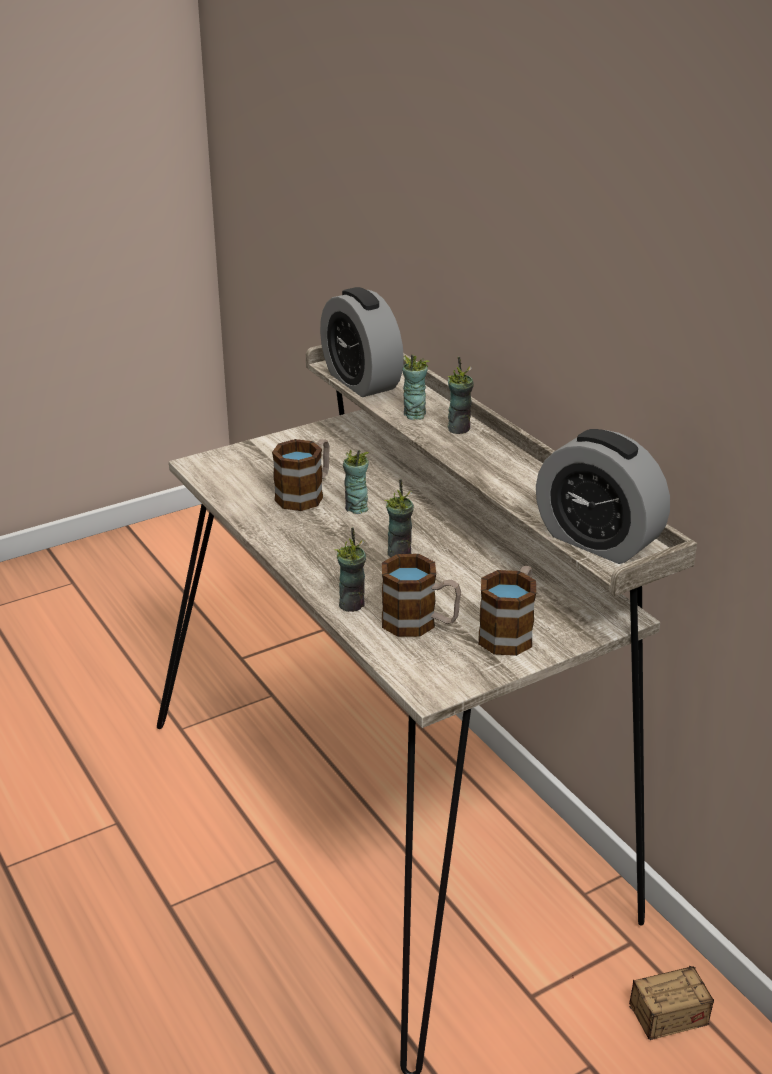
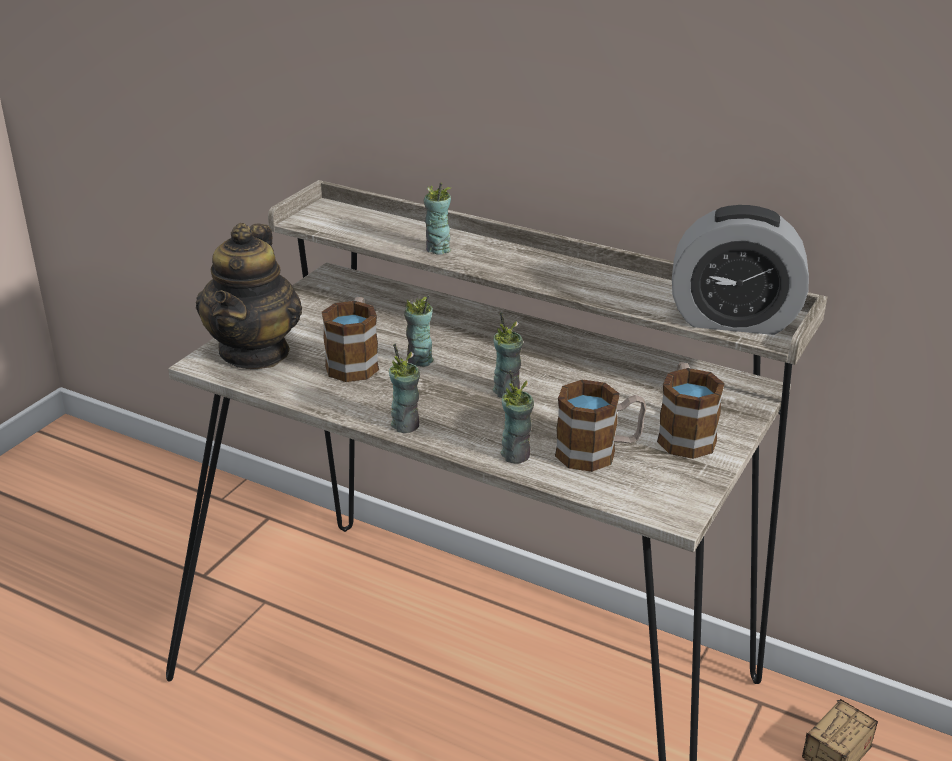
camera: 30 degrees left, 0 degrees up
(240, 466) = (255, 352): none -> teapot
(361, 381) = (349, 230): alarm clock -> none
(459, 428) = (495, 252): cup -> cup (405, 425)

